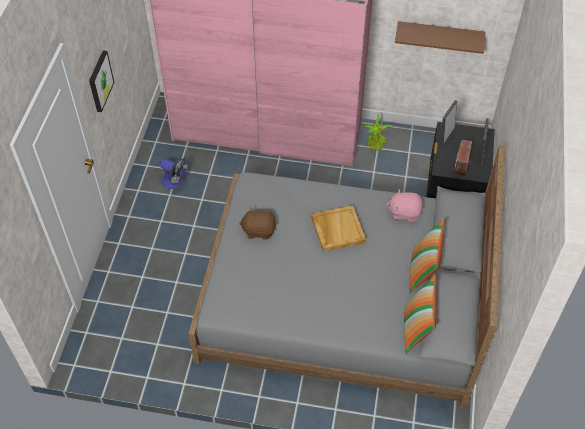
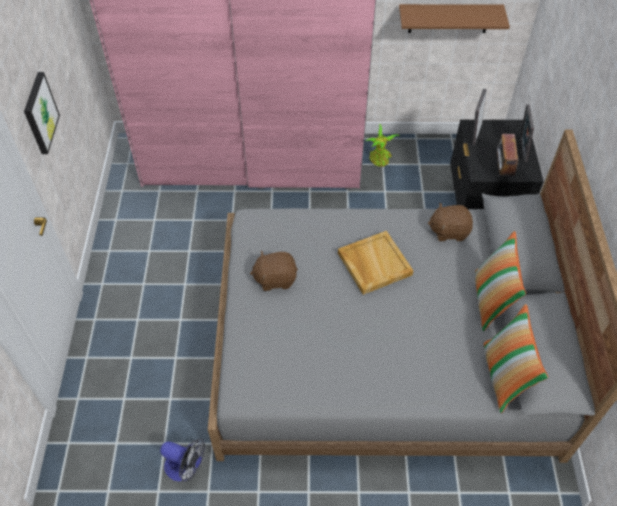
camera: 10 degrees left, 0 degrees up
(175, 182) = (153, 235): fan -> fan (186, 468)
(404, 212) = (449, 231): pink plush toy -> brown plush toy

